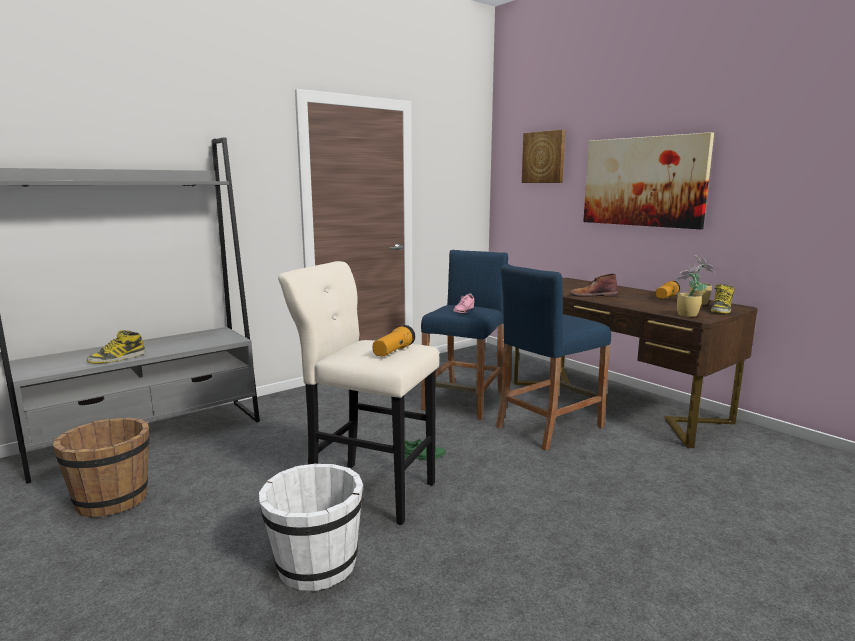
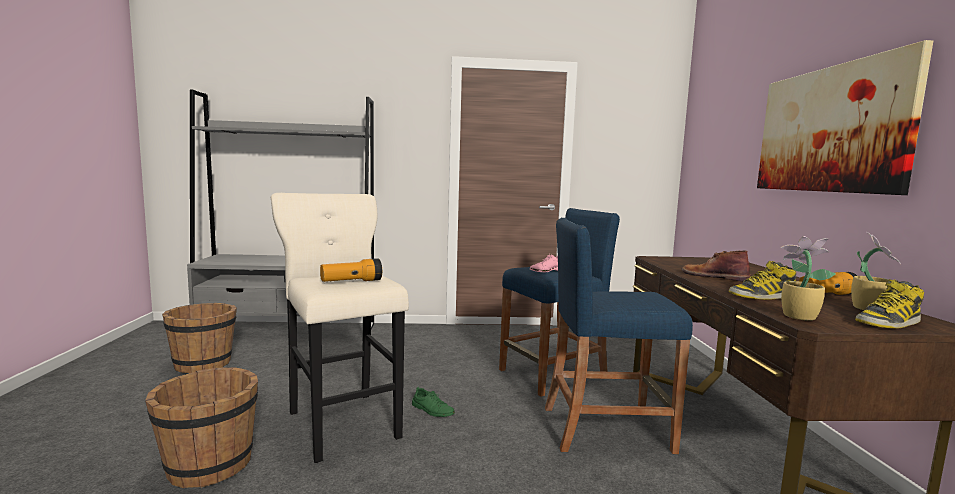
camera: 35 degrees right, 5 degrees down
(117, 358) = (261, 263): boot -> boot (762, 296)
(315, 565) = (209, 465): white bucket -> brown bucket
(544, 157) = (728, 112): picture -> none

